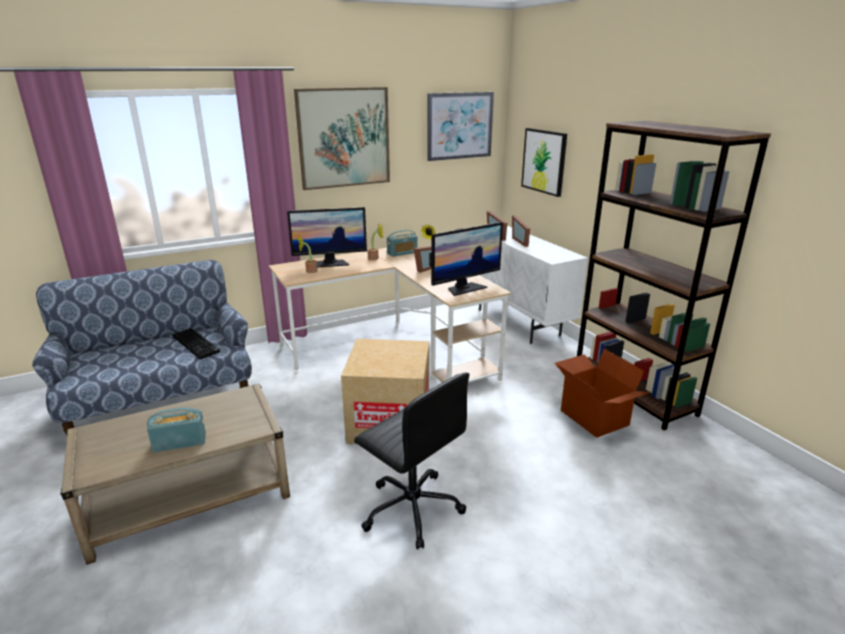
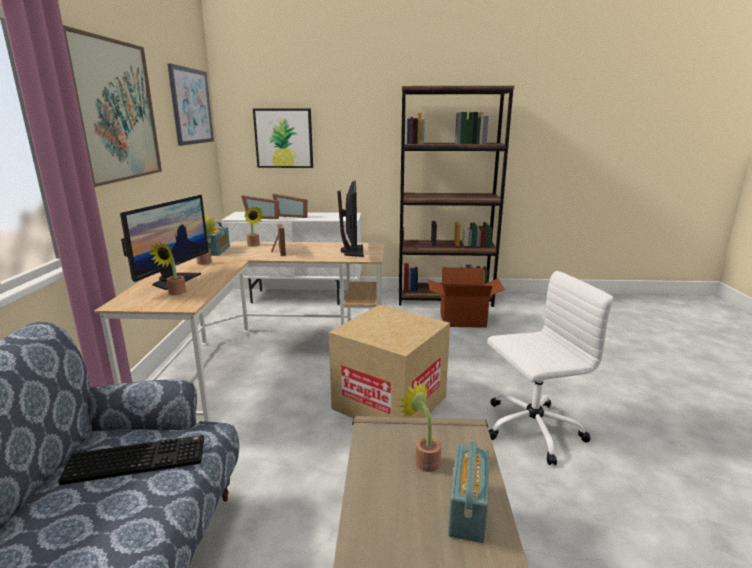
camera: 60 degrees left, 5 degrees down
(221, 418) = (423, 460): none -> potted plant
(411, 508) = (530, 429): black office chair -> white office chair

